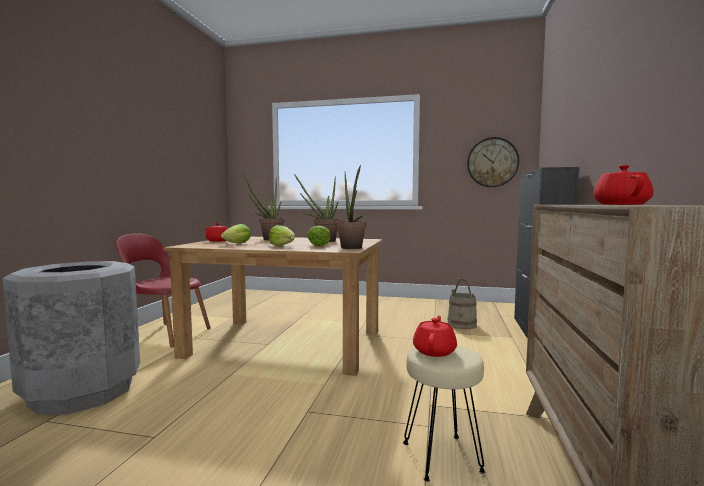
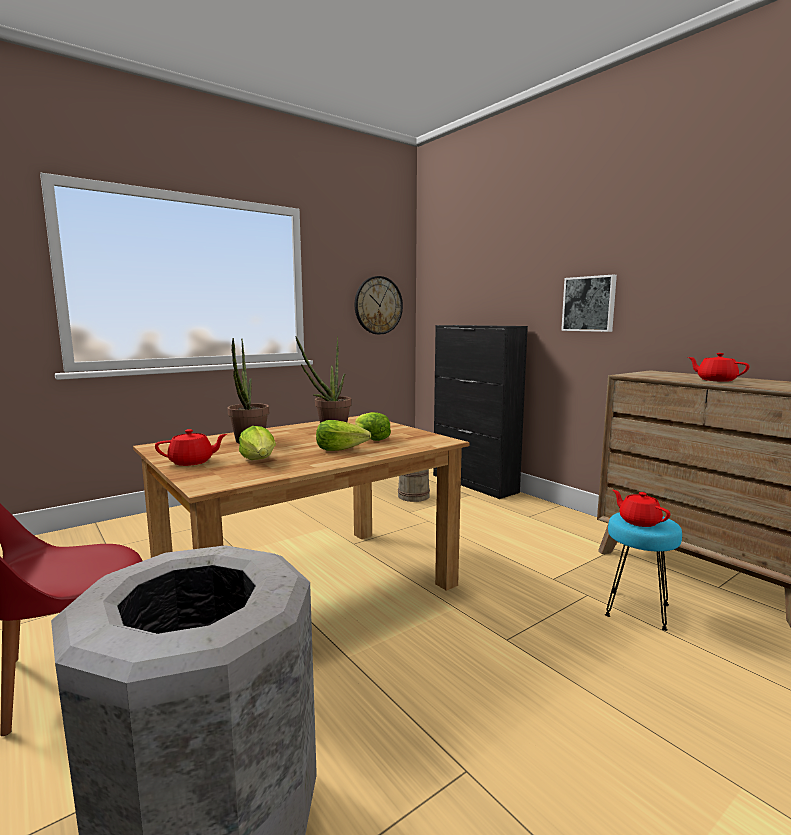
camera: 50 degrees left, 5 degrees up
(352, 248) = (428, 436): potted plant -> none
(441, 456) = (636, 609): beige stool -> turquoise stool
(614, 132) = (589, 304): none -> picture

